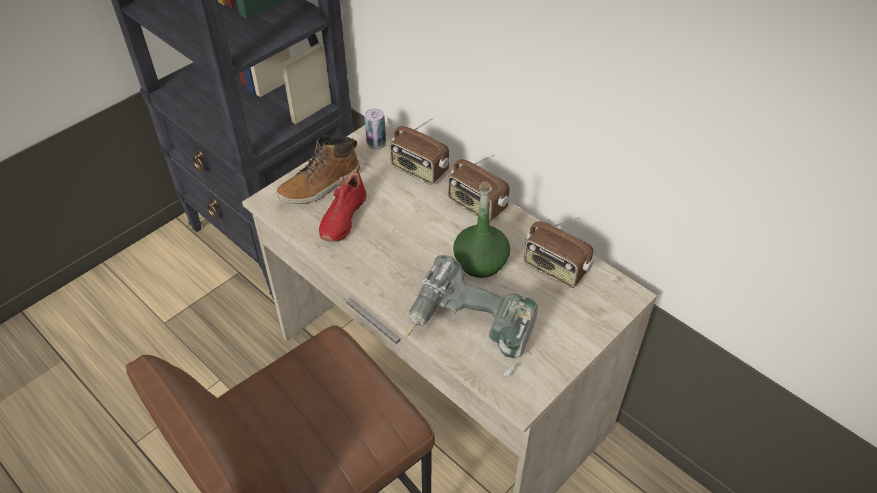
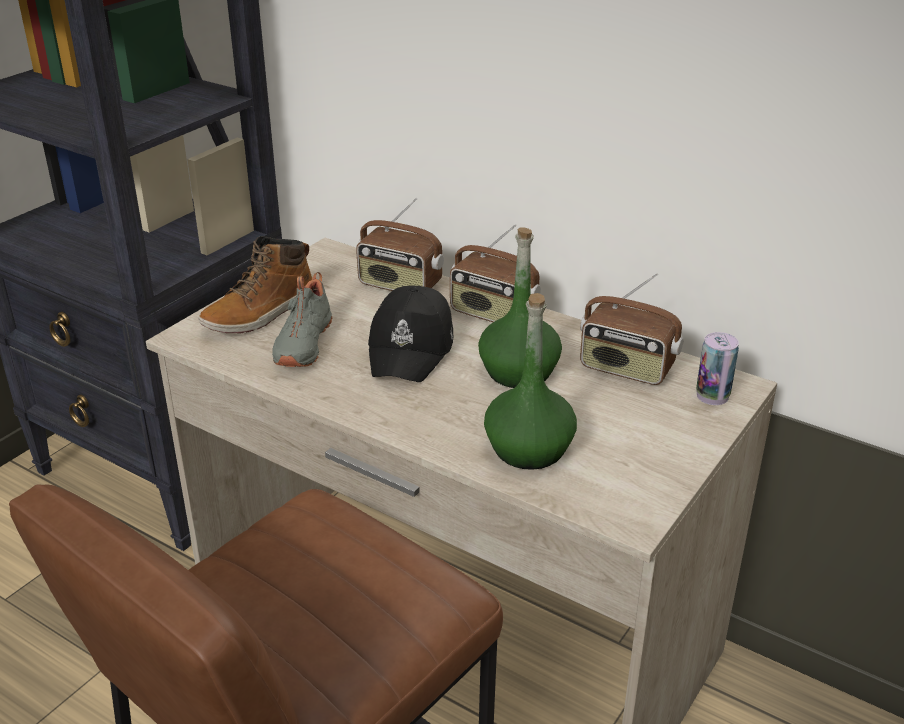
camera: 10 degrees left, 15 degrees down
(342, 217) = (301, 343): red shoe -> grey shoe
(376, 144) = (330, 264): can -> can (712, 396)
(414, 231) = (412, 348): none -> black cap
(470, 331) = (529, 449): power drill -> green bottle

